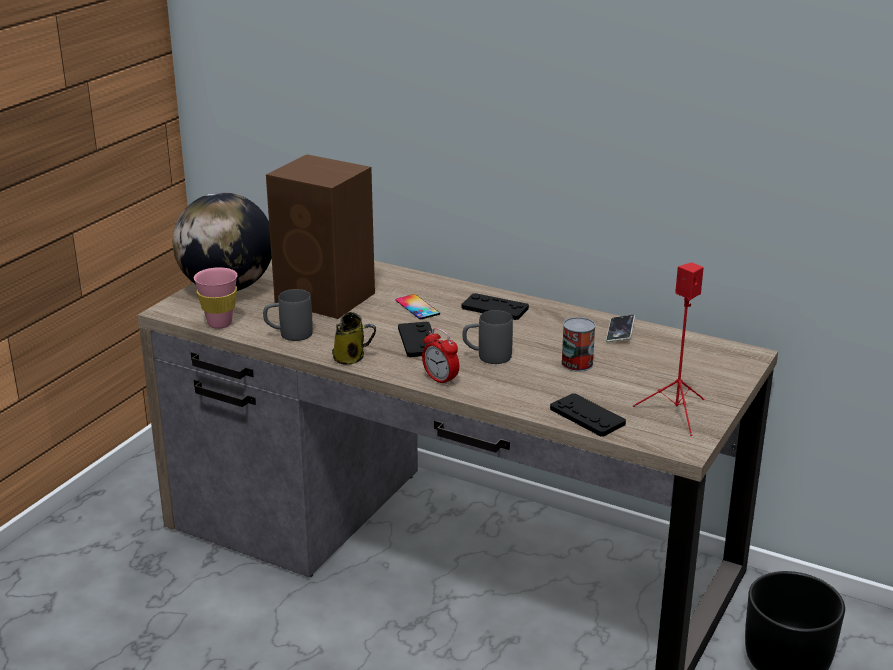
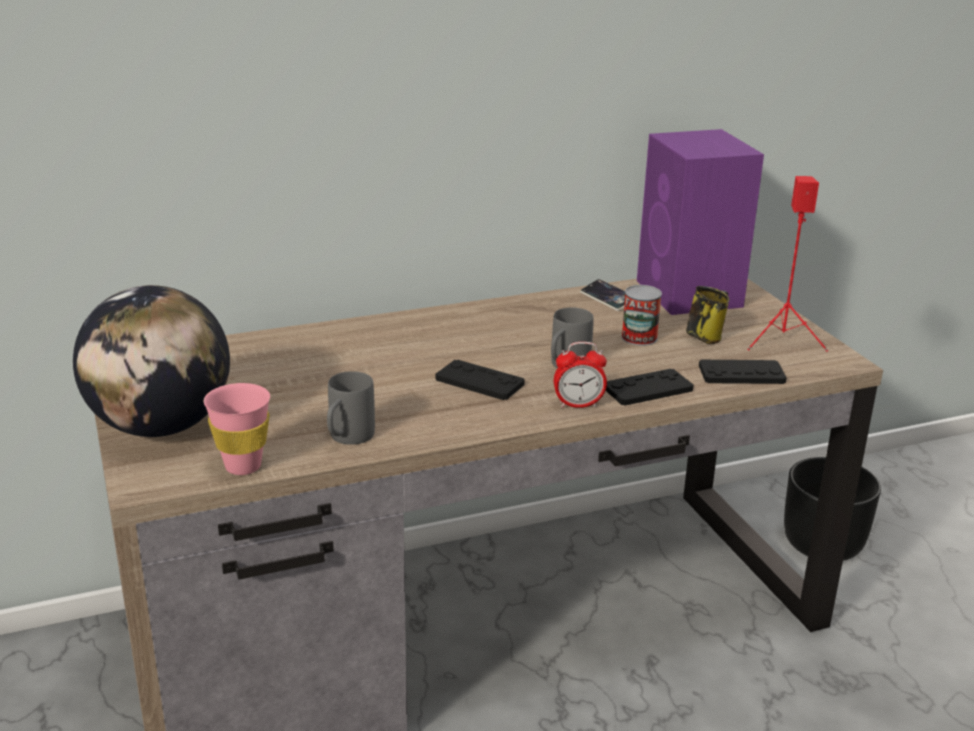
camera: 50 degrees left, 0 degrees up
(327, 298) = (300, 385): brown speaker -> none
(351, 358) = (458, 427): mug -> mug (706, 336)
(417, 307) = (407, 353): phone -> none
(495, 308) = (474, 323): black game controller -> black game controller (648, 389)
(688, 355) = (690, 295): none -> purple speaker

